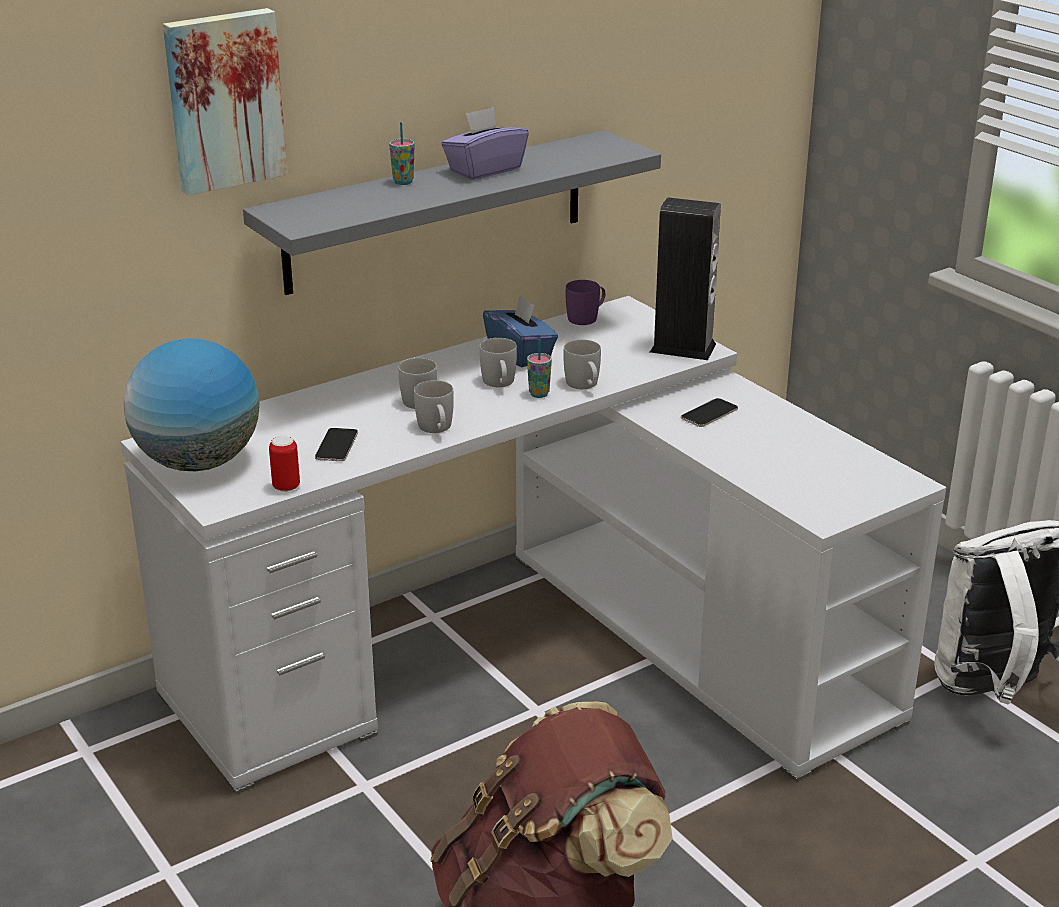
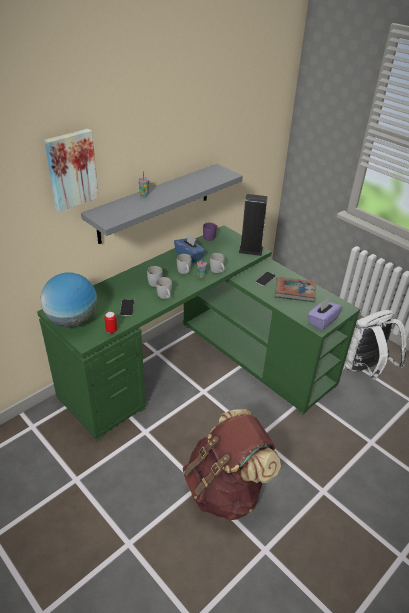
camera: 10 degrees left, 10 degrees up
(484, 170) = (175, 187): purple tissue box -> purple tissue box (322, 321)
(542, 651) = (200, 365): white desk -> green desk
(780, 443) = (295, 292): none -> book

